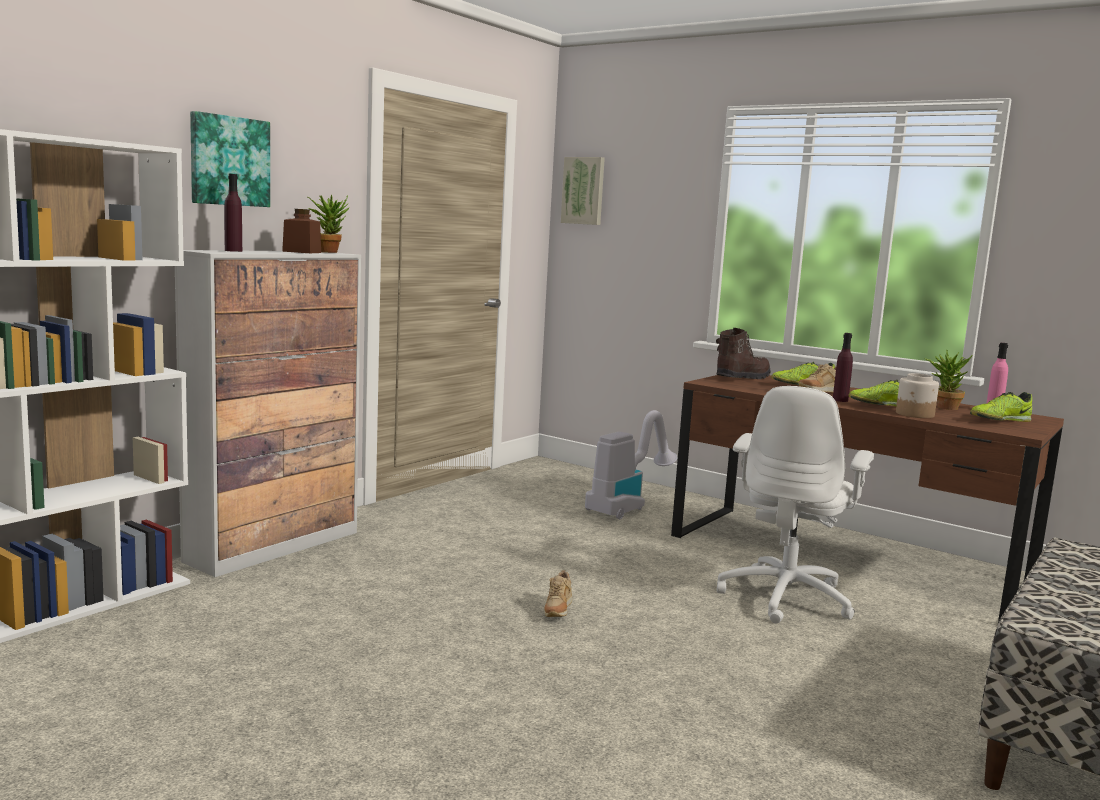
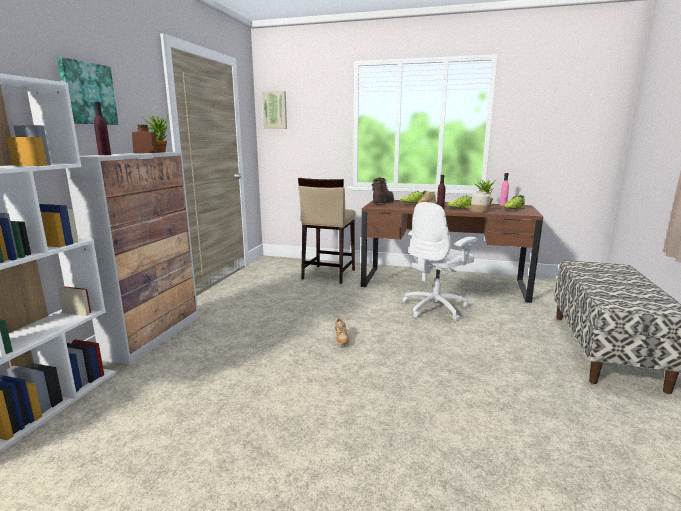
camera: 20 degrees left, 5 degrees up
(627, 505) = (328, 274): vacuum cleaner -> beige stool
(786, 597) = (436, 308): white office chair -> white office chair turned 45 degrees clockwise

